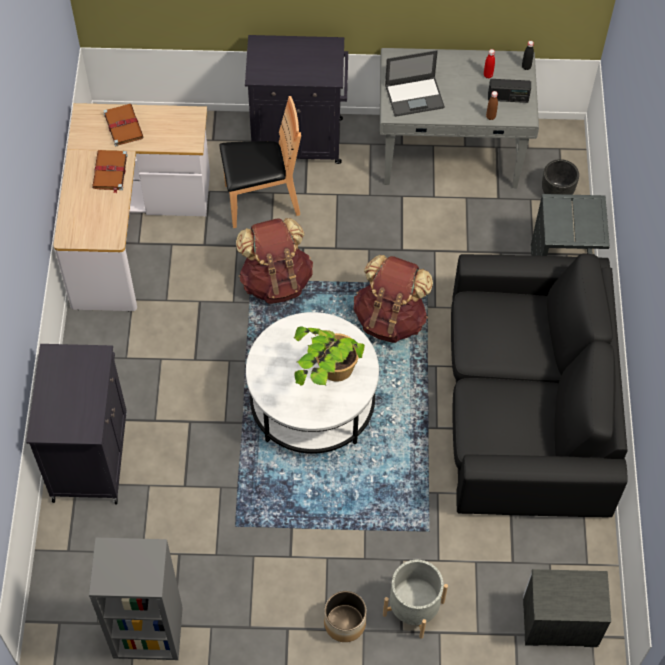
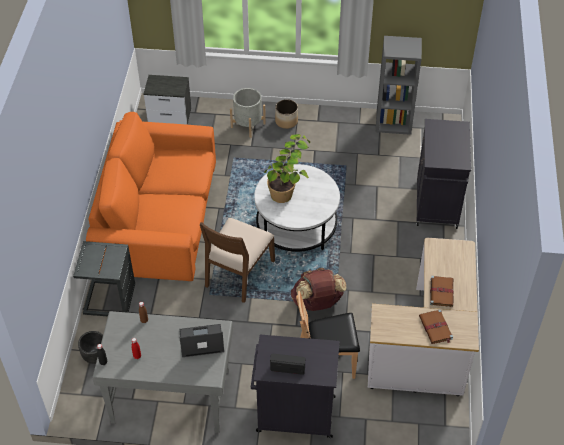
camera: 175 degrees left, 10 degrees down
(390, 318) = (238, 273): brown backpack -> brown chair
(508, 98) = (126, 335): radio -> radio (287, 368)
(526, 405) = (159, 217): black sofa -> orange sofa

